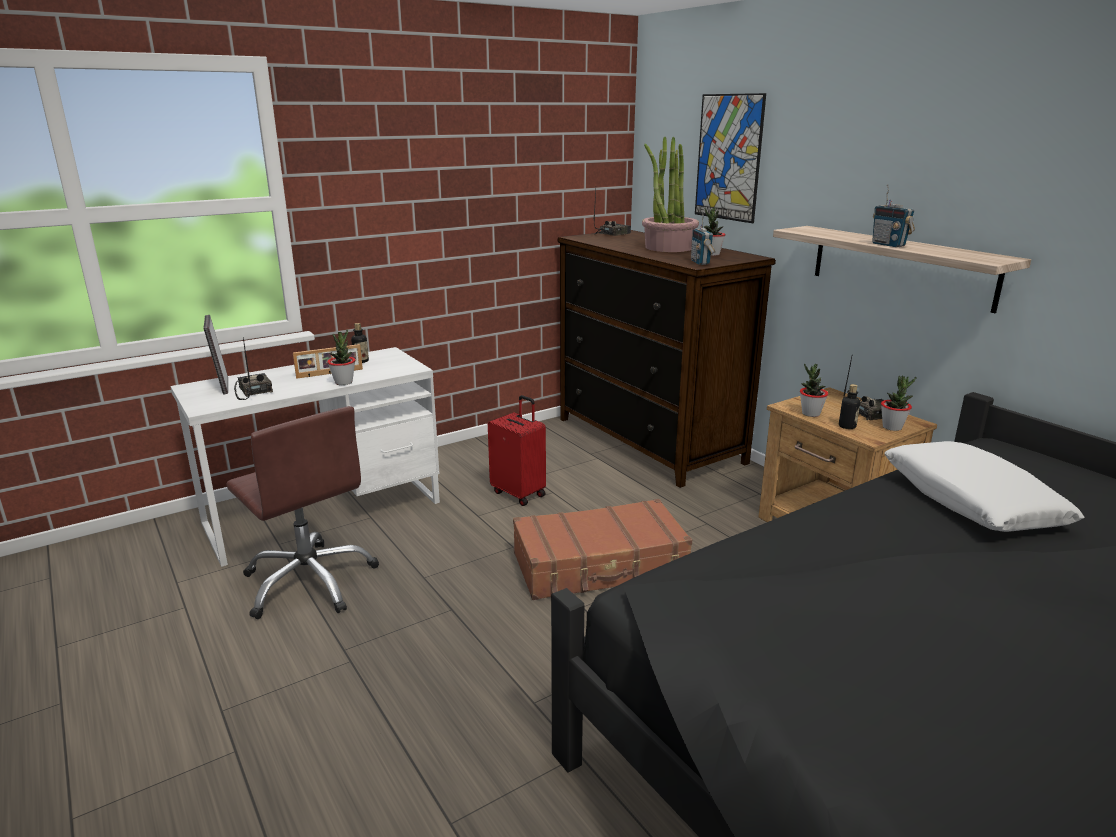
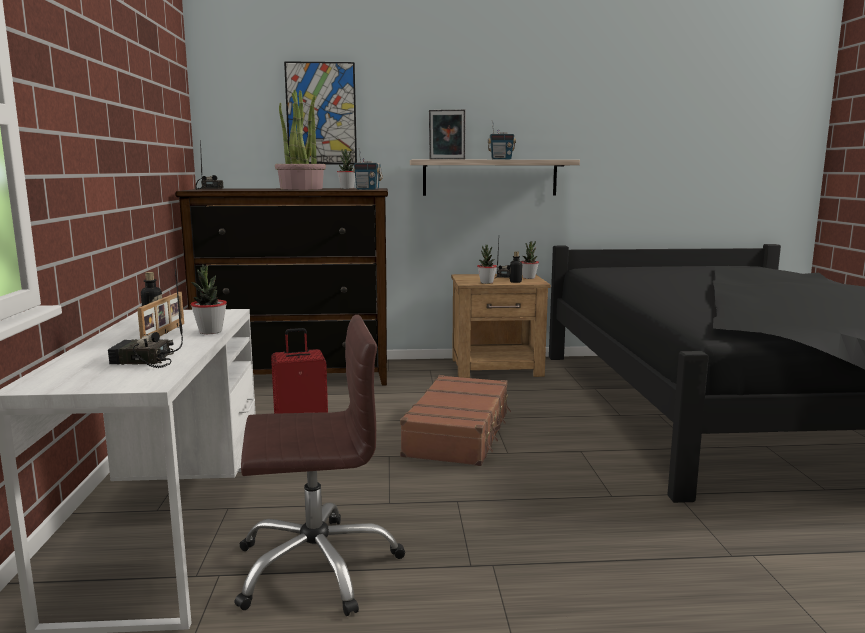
camera: 60 degrees left, 10 degrees down
(222, 386) = (79, 372): picture frame -> picture frame (447, 159)
(971, 501) = (650, 279): white pillow -> none

